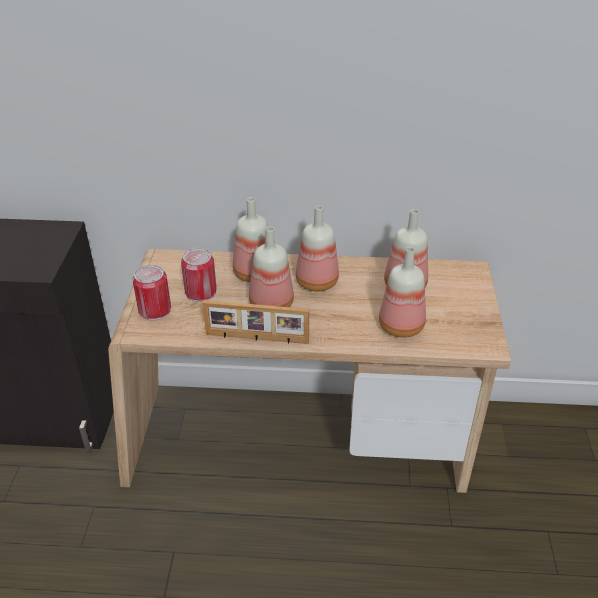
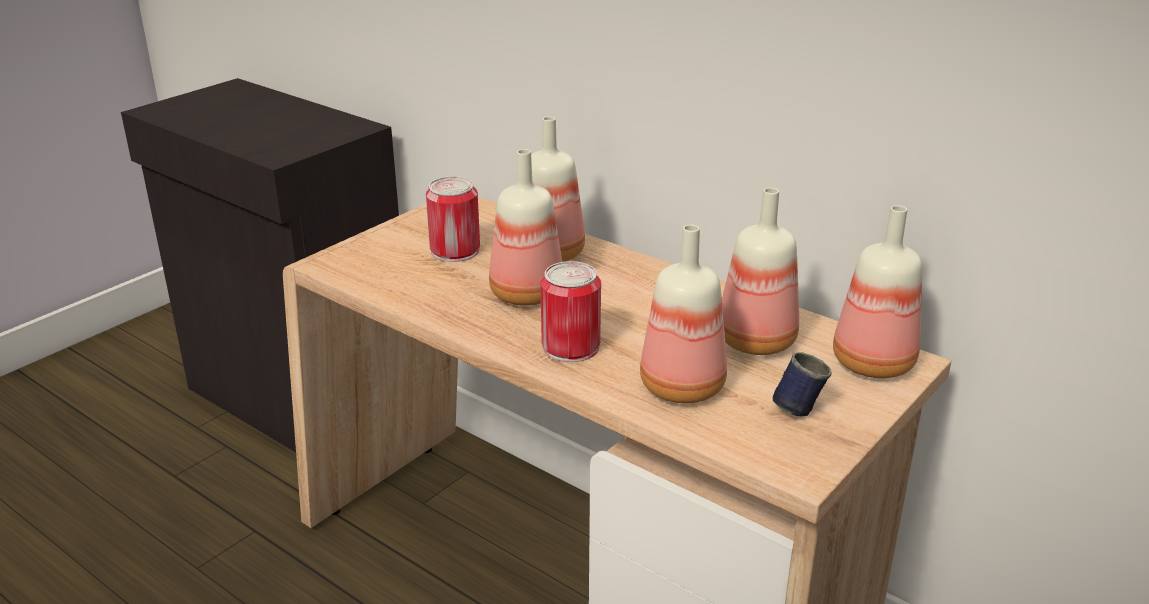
camera: 35 degrees right, 10 degrees down
(155, 310) = (376, 250): can -> can (570, 347)
(256, 339) = (455, 323): picture frame -> none
(316, 283) = (622, 292): bottle -> bottle (871, 364)
(455, 314) = (796, 405): none -> blue mug

